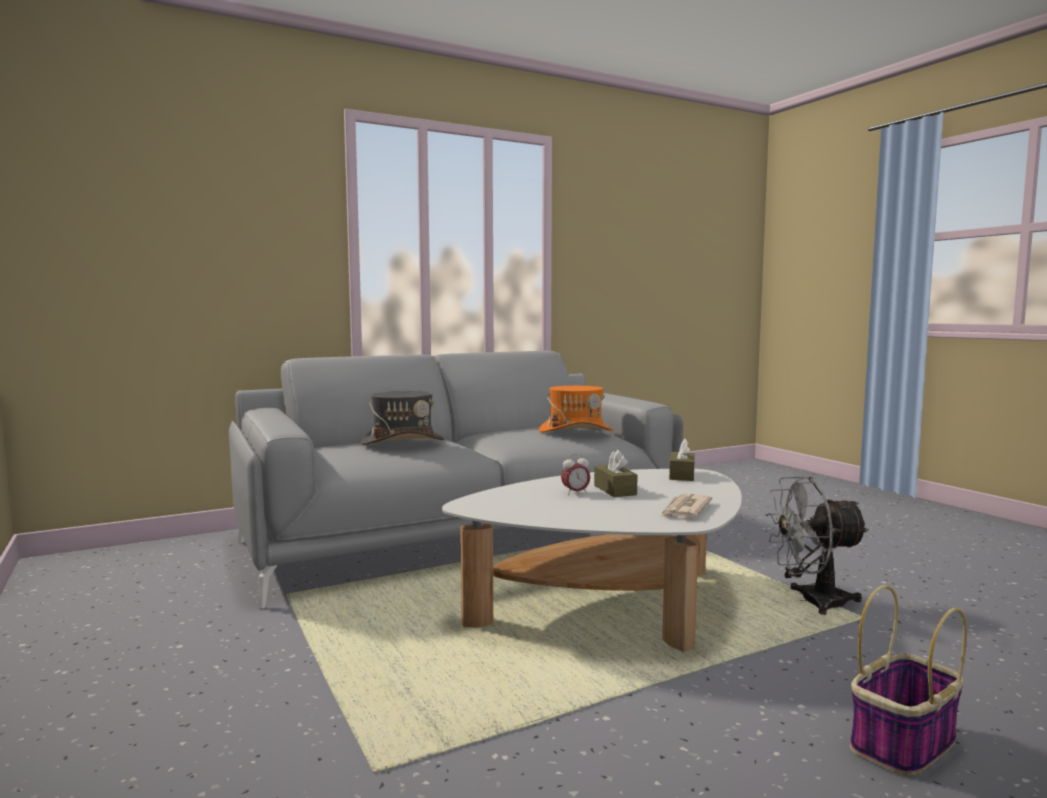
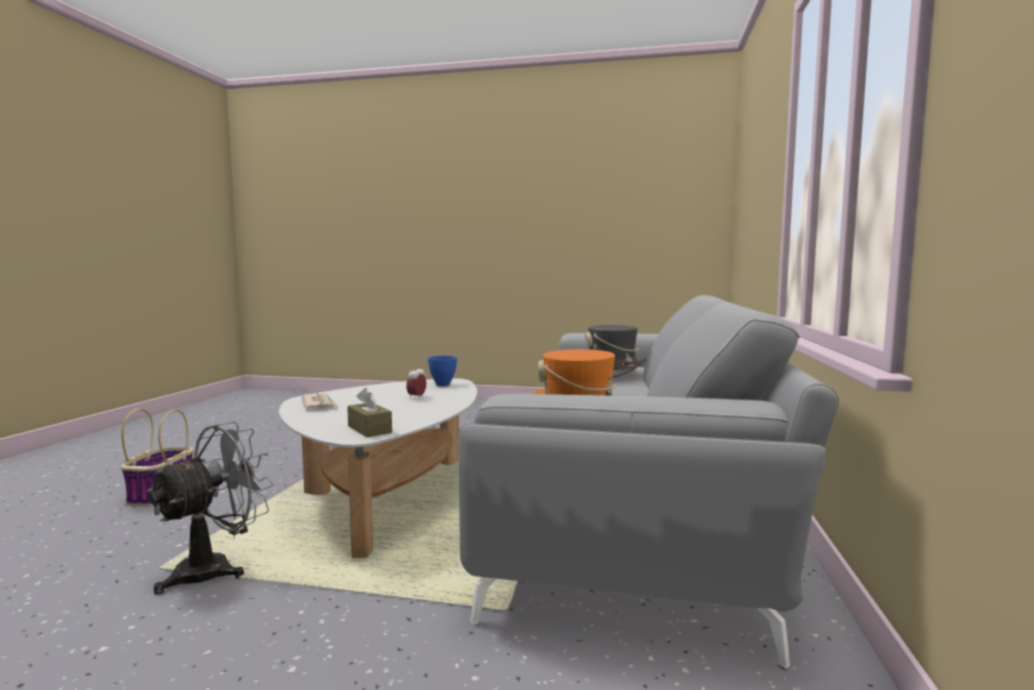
camera: 130 degrees right, 0 degrees up
(497, 503) = (442, 384): none -> blue bowl
(615, 490) = (395, 405): brown tissue box -> none

